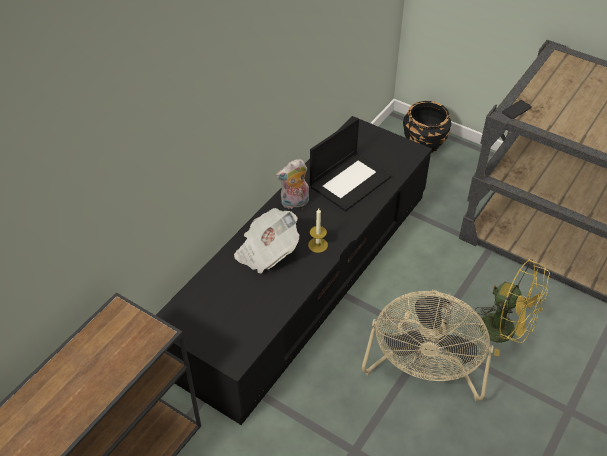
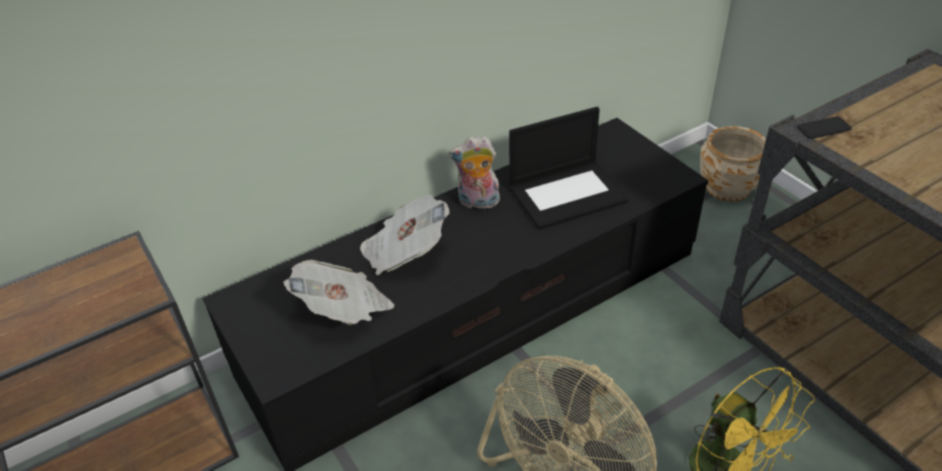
camera: 25 degrees right, 5 degrees down
(251, 303) = (344, 309): none -> newspaper
(318, 245) = (476, 261): candle -> none
(424, 143) = (727, 187): black planter -> beige planter

